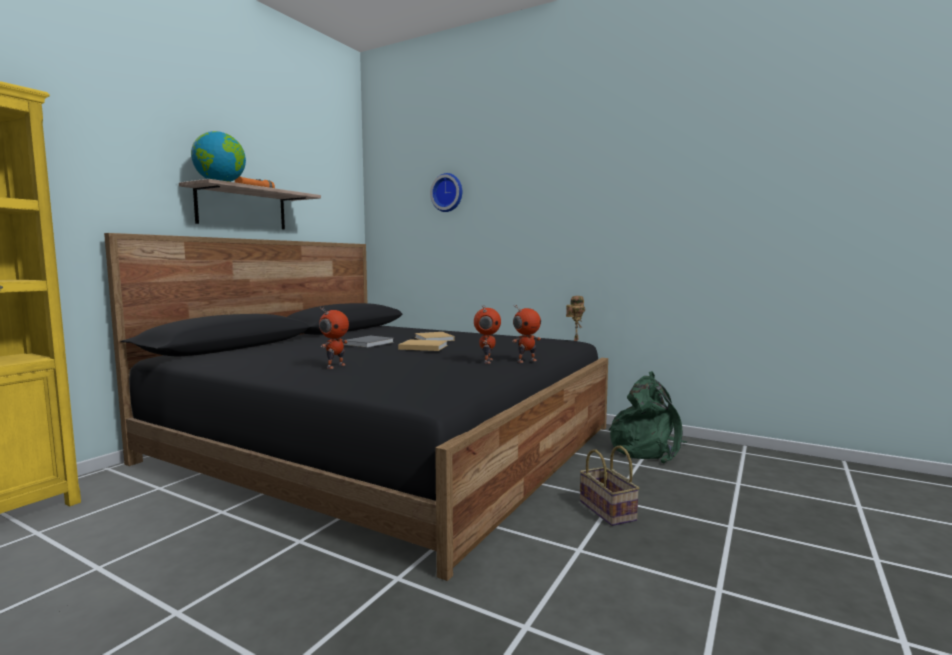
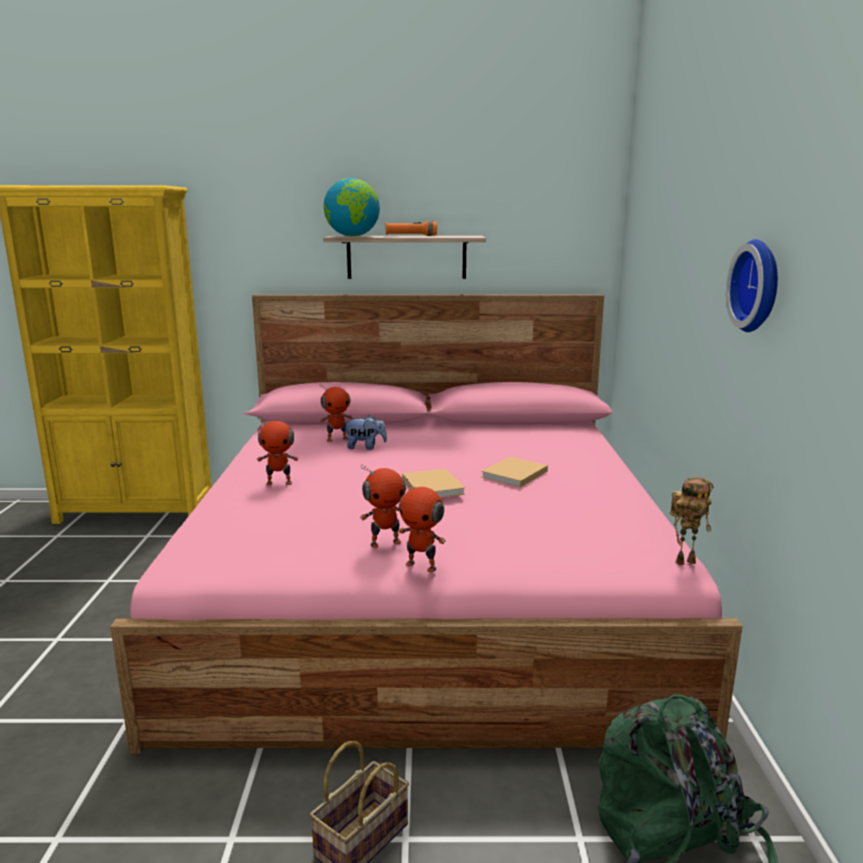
camera: 60 degrees right, 10 degrees up
(275, 351) = (337, 439): none -> toy robot
(311, 350) = (365, 447): none -> plush toy
(369, 343) = (424, 457): grey book -> none
(388, 444) = (428, 589): black bed -> pink bed
(448, 193) = (671, 227): wall clock -> wall clock (759, 286)

